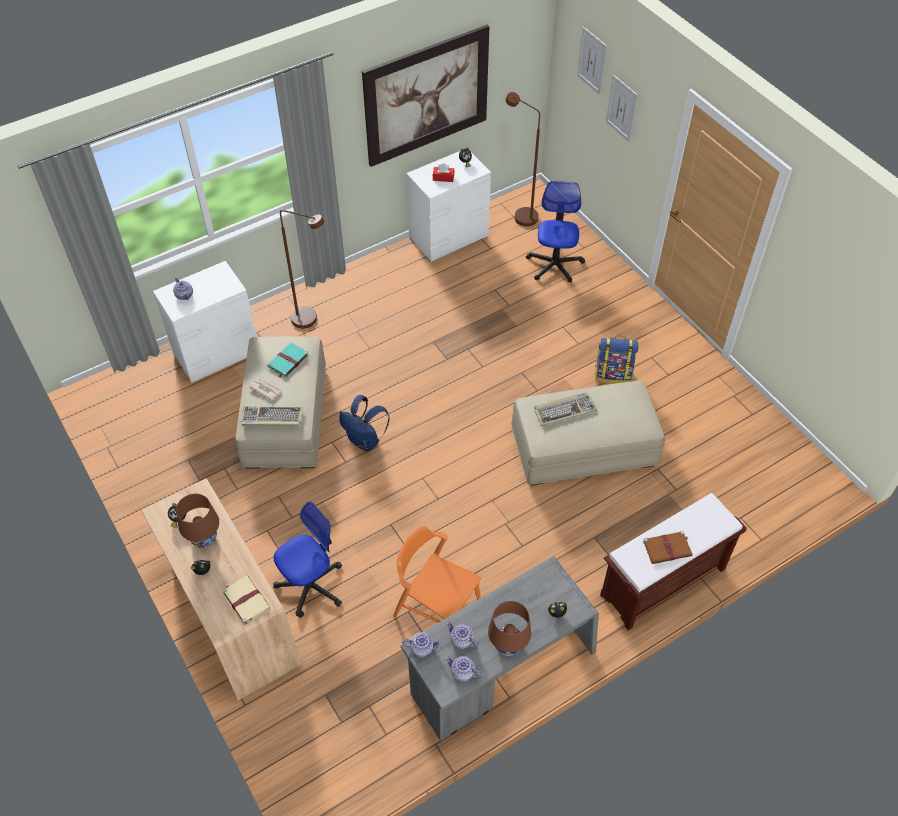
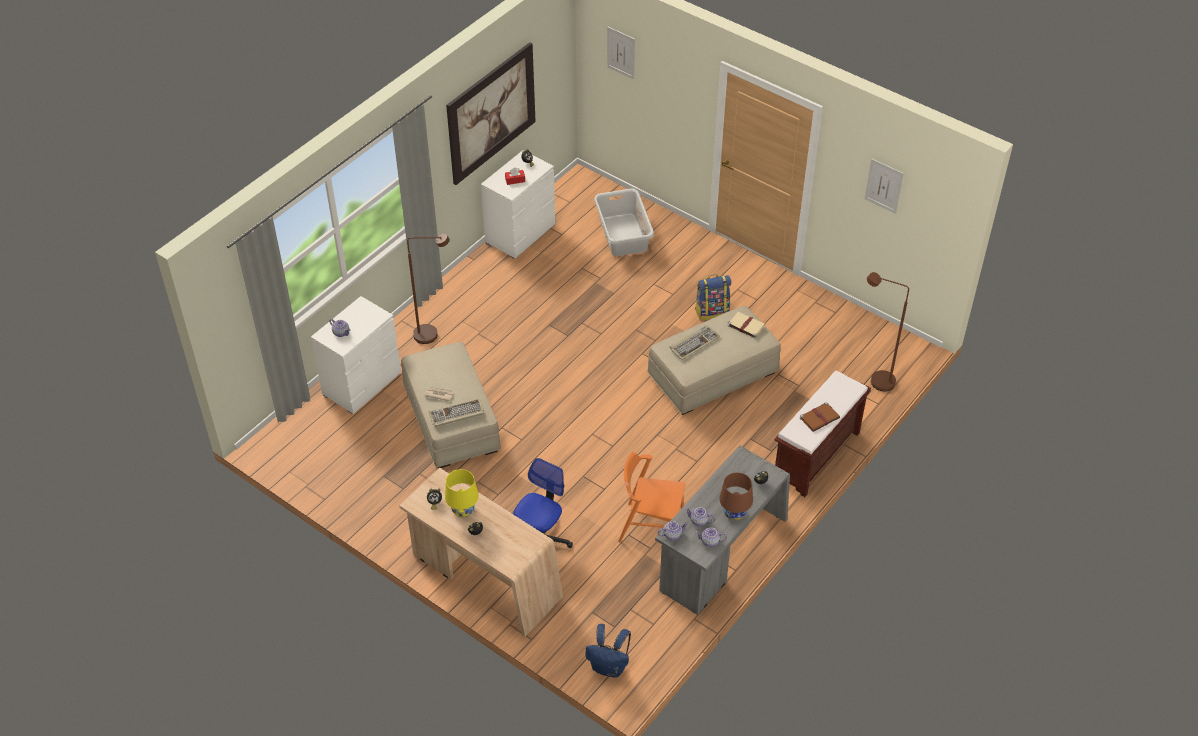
camera: 20 degrees left, 5 degrees down
(204, 538) = (463, 510): brown table lamp -> yellow table lamp
(245, 600) = (520, 542): beige book -> beige book (745, 325)
(287, 361) = (446, 367): turquoise book -> none
(365, 441) = (530, 419): blue backpack -> blue backpack (609, 667)
(521, 214) = (575, 198): brown floor lamp -> brown floor lamp (876, 380)
(554, 265) = (623, 234): office chair -> grey laundry basket
(621, 108) = (657, 86): picture -> picture (884, 186)

